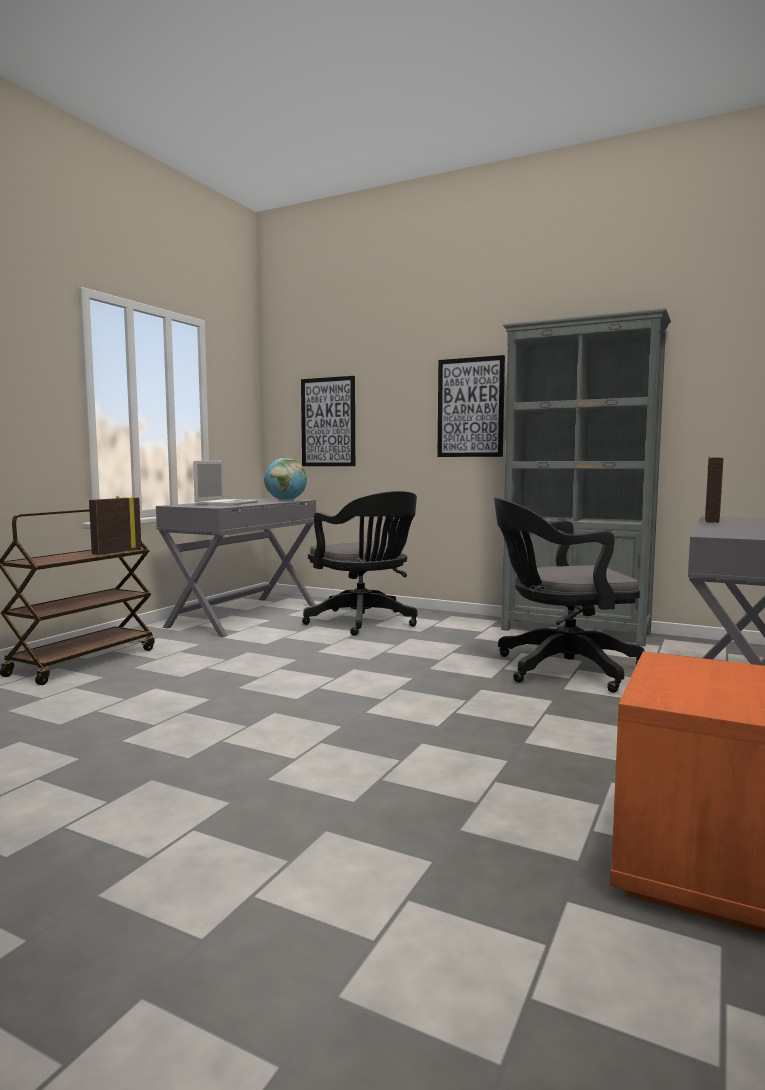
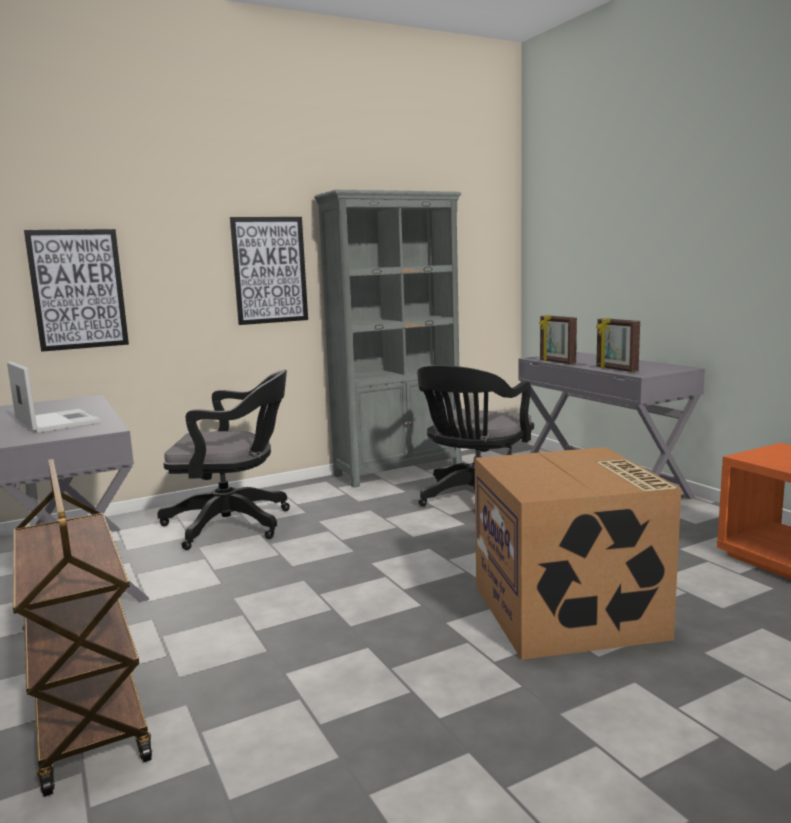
camera: 55 degrees left, 5 degrees up
(116, 552) = (93, 529): picture frame -> picture frame (616, 369)
(286, 500) = (83, 402): globe -> none
(348, 752) = (569, 612): none -> cardboard box

